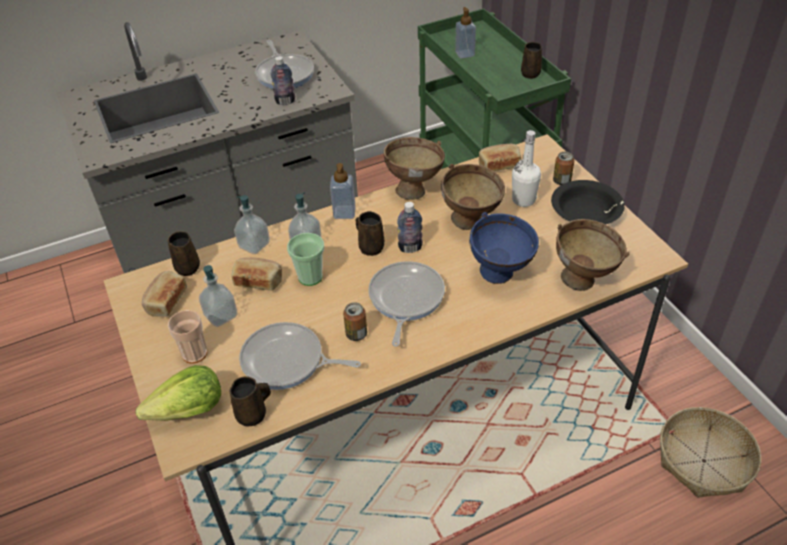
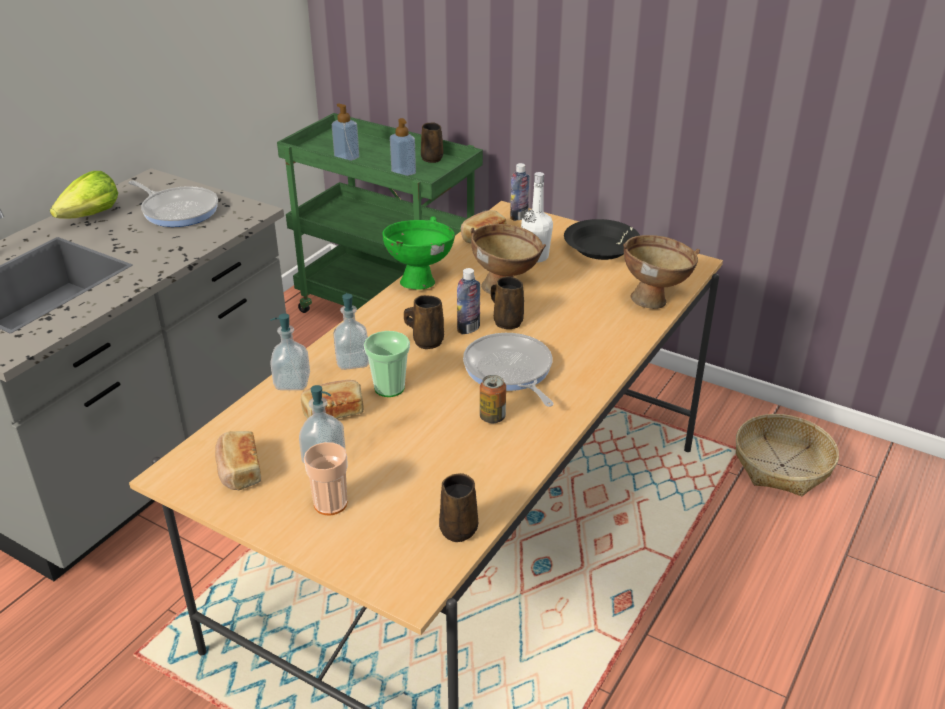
camera: 35 degrees left, 10 degrees down
(188, 267) = (231, 430): brown mug -> brown mug (507, 321)
(188, 411) = (382, 557): lettuce -> lettuce (91, 216)
(285, 101) = (208, 234): bottle -> bottle (519, 216)
(287, 361) = (445, 468): frying pan -> none
(344, 212) = (365, 322): soap dispenser -> soap dispenser (403, 172)
(415, 189) = (420, 279): brown bowl -> green bowl
(501, 276) = (580, 321): blue bowl -> none
(561, 181) = (554, 232): can -> none

